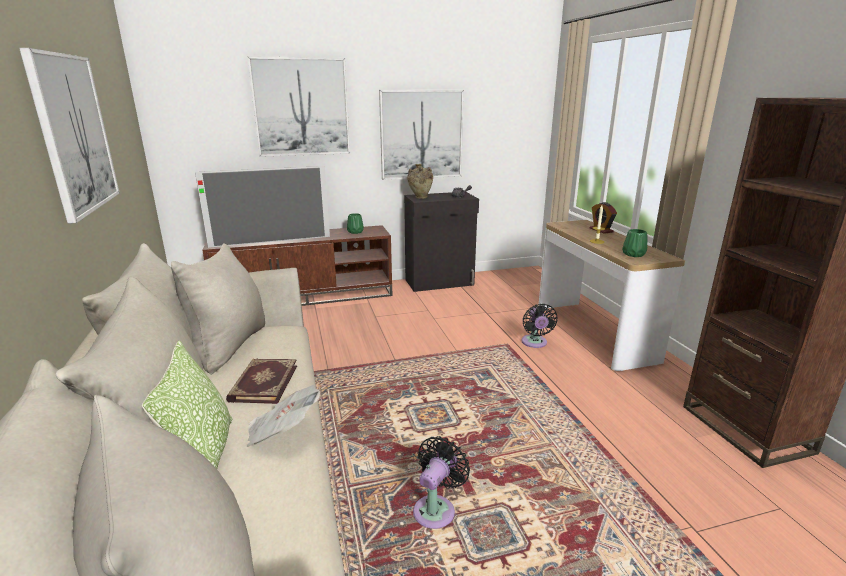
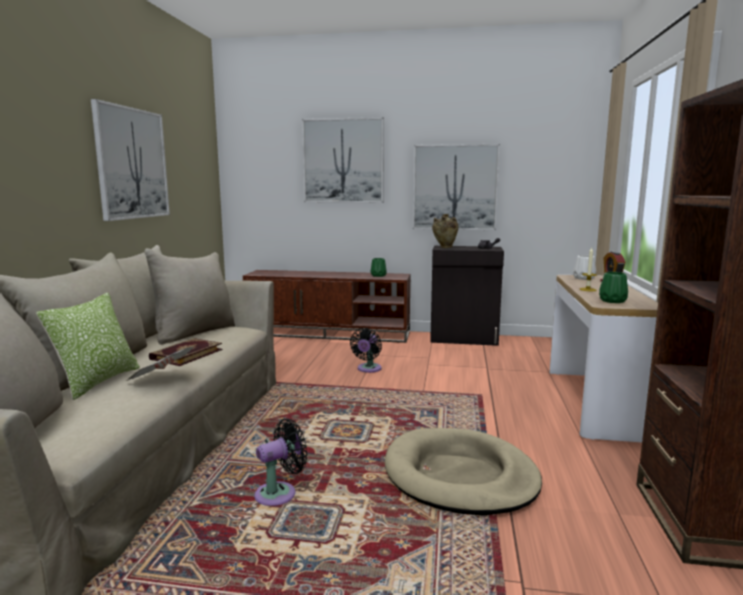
camera: 25 degrees right, 10 degrees down
(271, 241) = (299, 275): television -> none
(534, 343) = (513, 399): black fan -> black fan (368, 369)
(565, 437) = (460, 476): none -> beige dog bed
(572, 226) = (583, 278): none -> white vase

